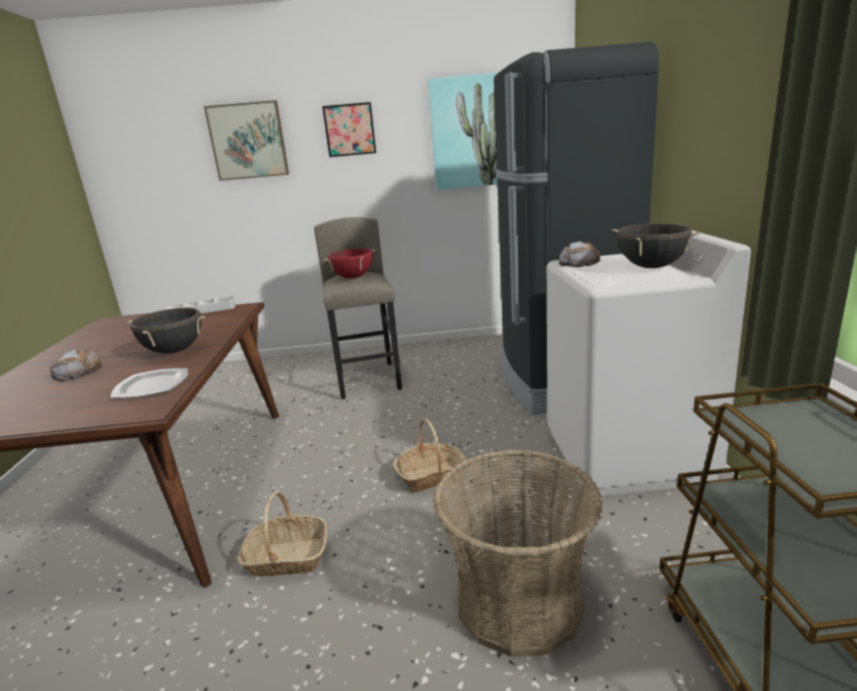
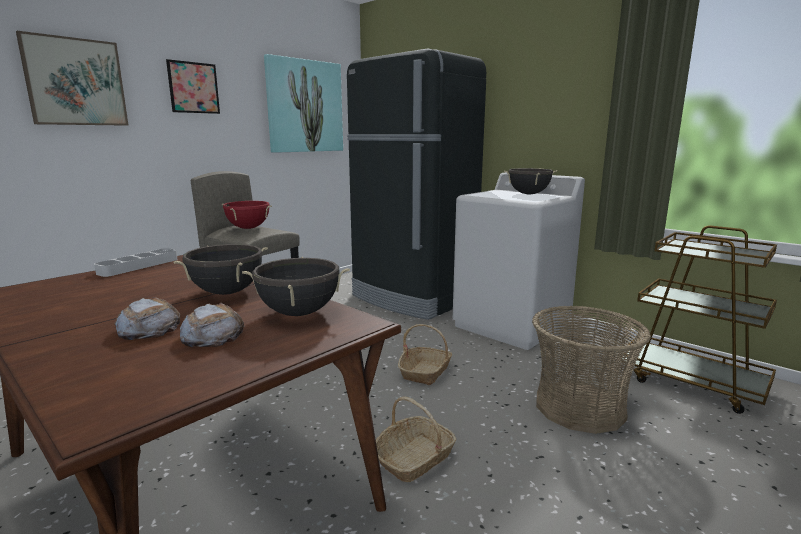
camera: 45 degrees left, 5 degrees down
(151, 386) = (298, 313): plate -> black cooking pot
(578, 262) = (482, 194): bread -> bread (212, 335)

